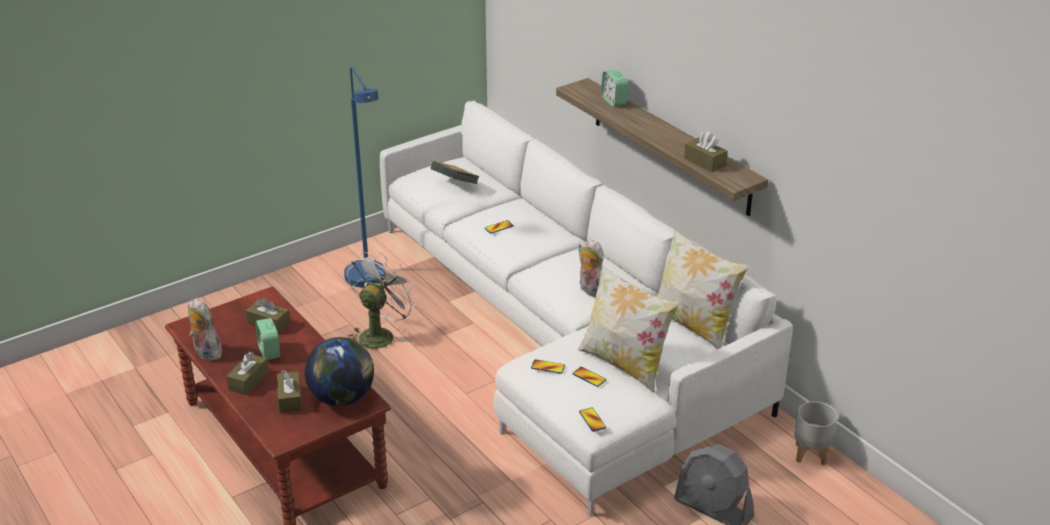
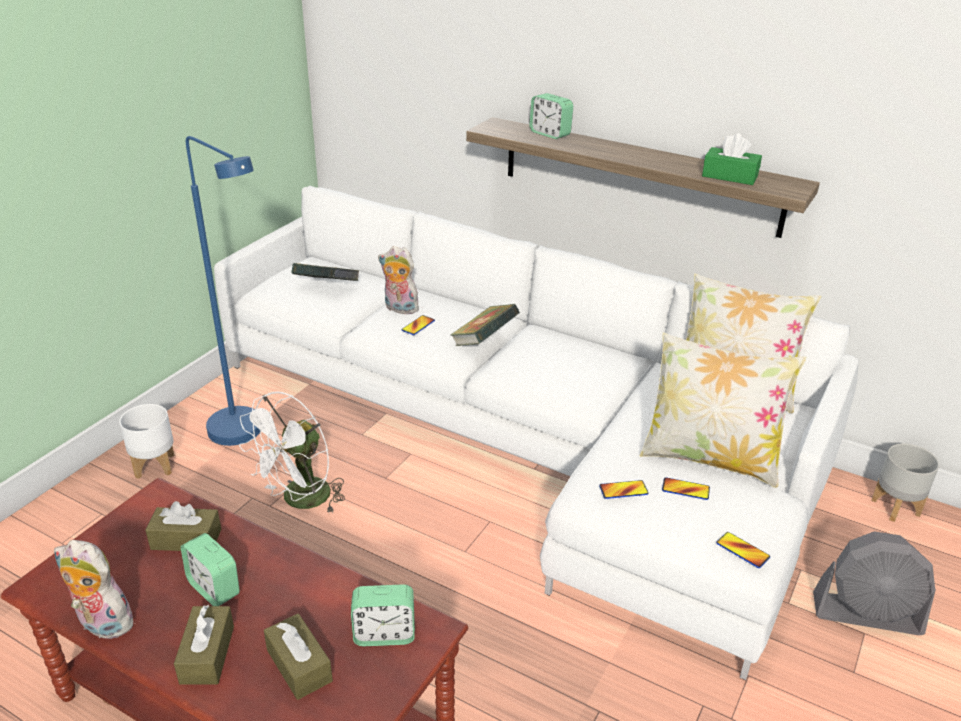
camera: 25 degrees left, 0 degrees up
(301, 287) = (155, 465): none -> white planter
(342, 398) = (384, 634): globe -> alarm clock
(379, 334) = (300, 501): white fan -> white fan turned 150 degrees counterclockwise
(537, 249) = (484, 341): none -> book
(590, 290) = (586, 375): plush toy -> plush toy (399, 309)
(705, 162) = (729, 176): brown tissue box -> green tissue box

